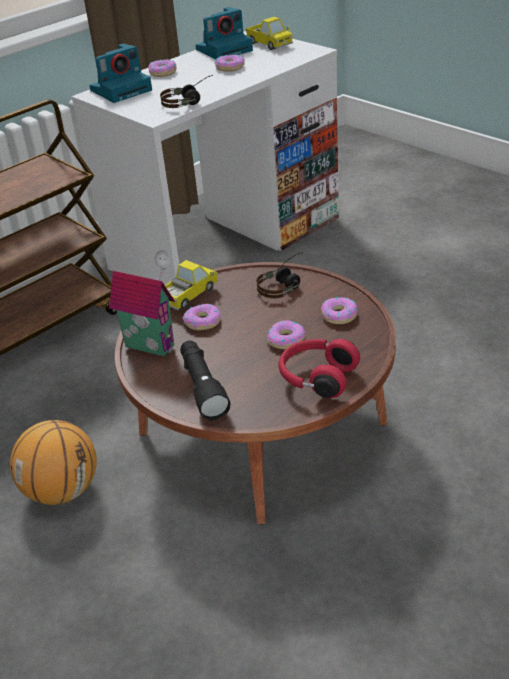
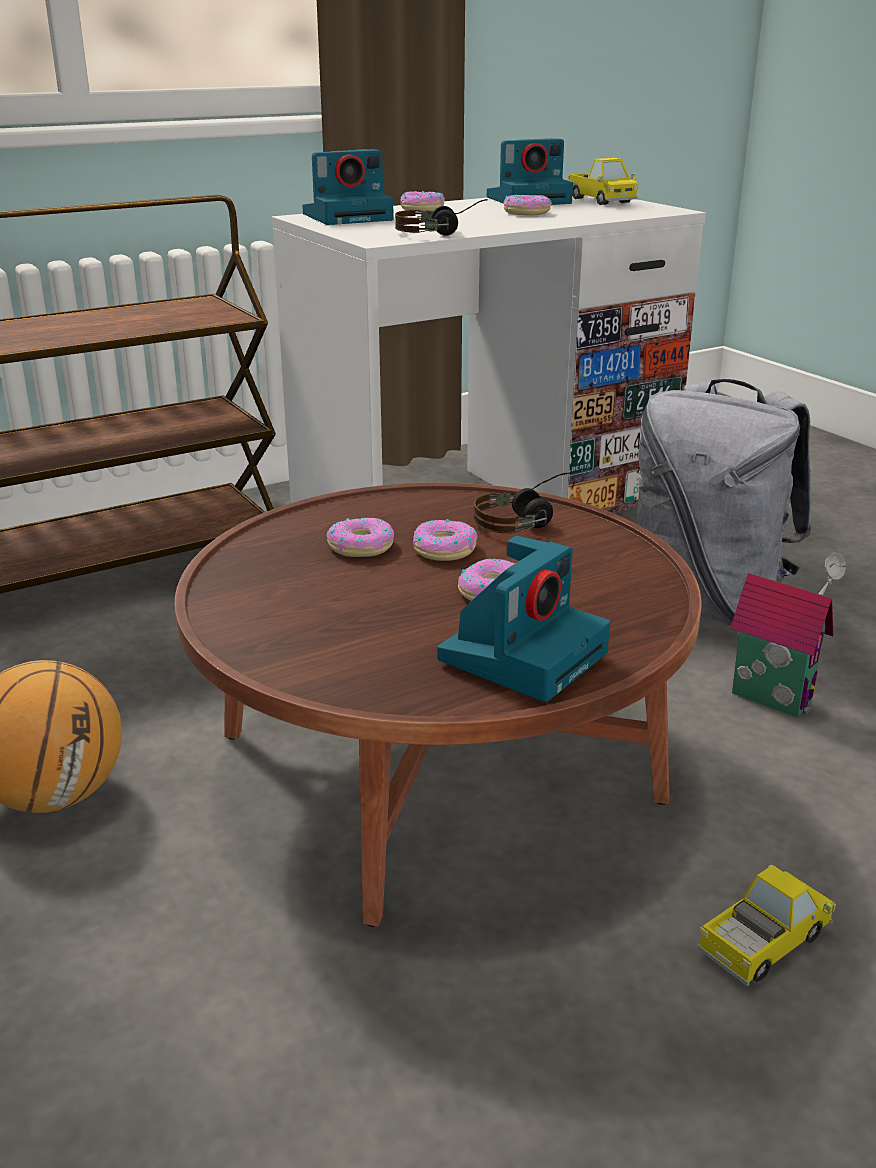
camera: 10 degrees right, 10 degrees down
(152, 344) = (258, 560): toy house -> toy house (774, 696)
(189, 295) = (356, 508): toy truck -> toy truck (764, 943)
(202, 387) = (308, 632): black flashlight -> none
(316, 378) = (523, 654): red headphones -> camera
(339, 315) = (604, 573): donut -> donut (444, 549)
(377, 294) = (707, 606): none -> grey backpack

